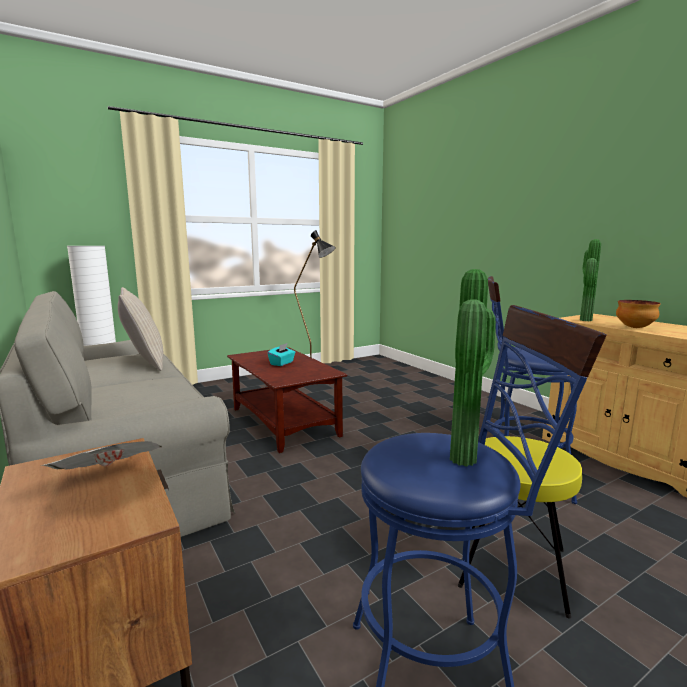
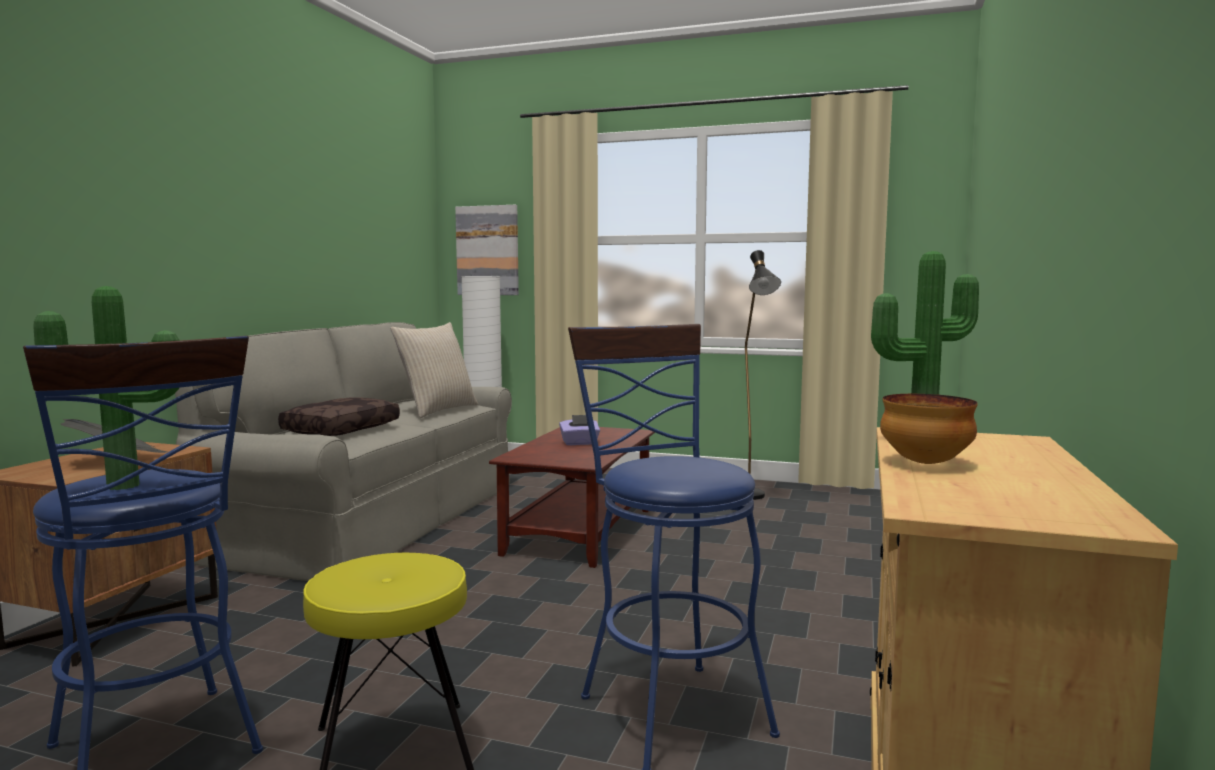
camera: 50 degrees right, 5 degrees down
(75, 223) = (488, 250): none -> picture
(142, 393) = (341, 429): none -> brown pillow
(282, 363) = (579, 443): turquoise tissue box -> purple tissue box

